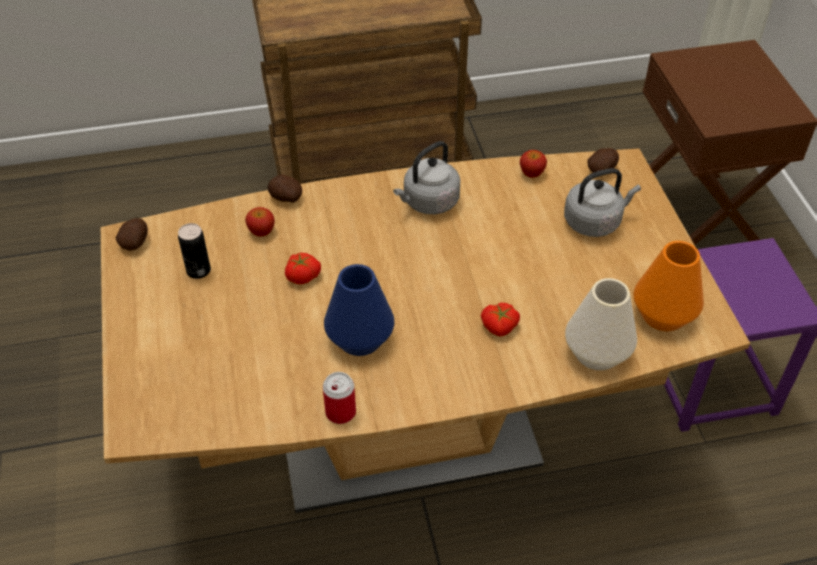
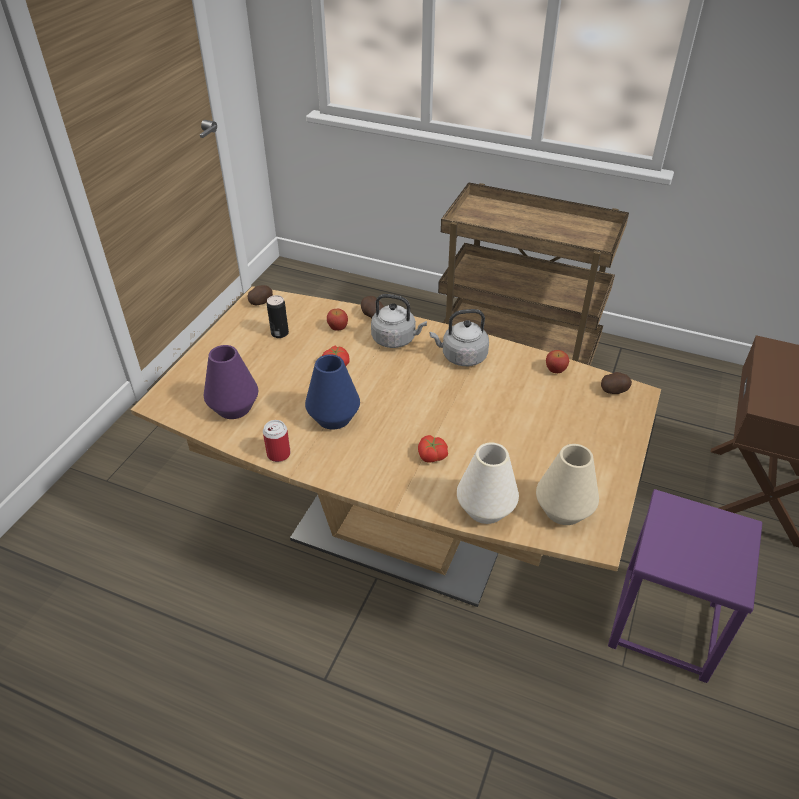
camera: 35 degrees right, 5 degrees down
(235, 387) = (234, 407): none -> purple vase
(594, 222) = (572, 422): grey kettle -> grey kettle (396, 339)
(663, 315) = (563, 509): orange vase -> beige vase

